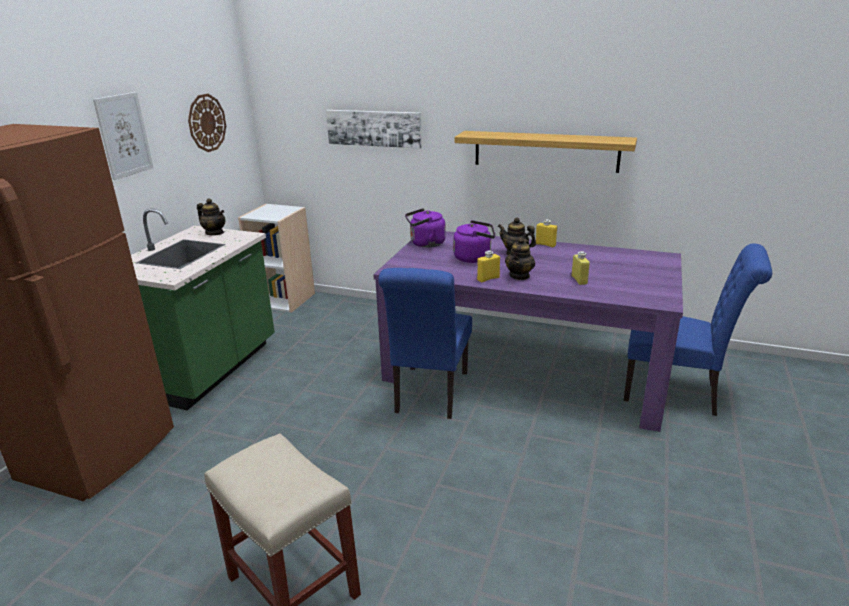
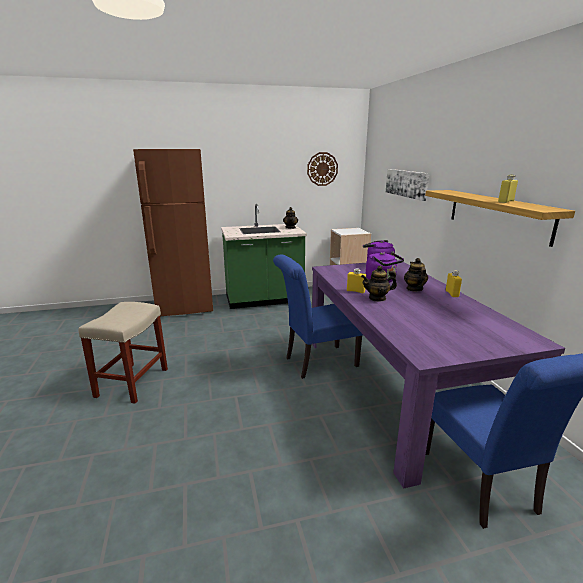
camera: 55 degrees right, 5 degrees down
(124, 135) = (260, 165): picture -> none
(579, 280) = (407, 317): yellow bottle -> yellow bottle (505, 201)

